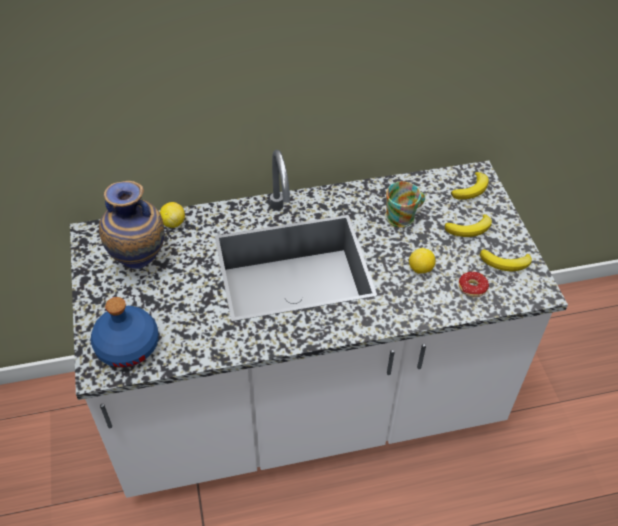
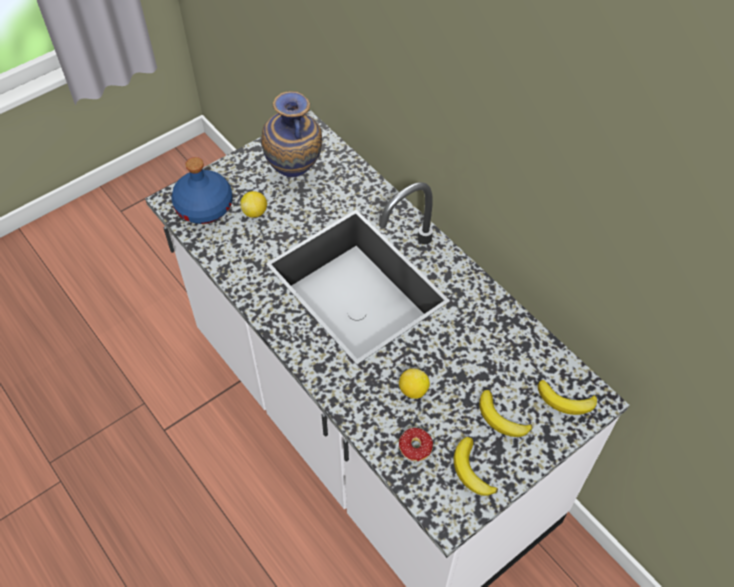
camera: 65 degrees right, 5 degrees up
(173, 223) = (353, 174): lemon -> lemon (255, 212)
(404, 216) = (479, 350): mug -> none

